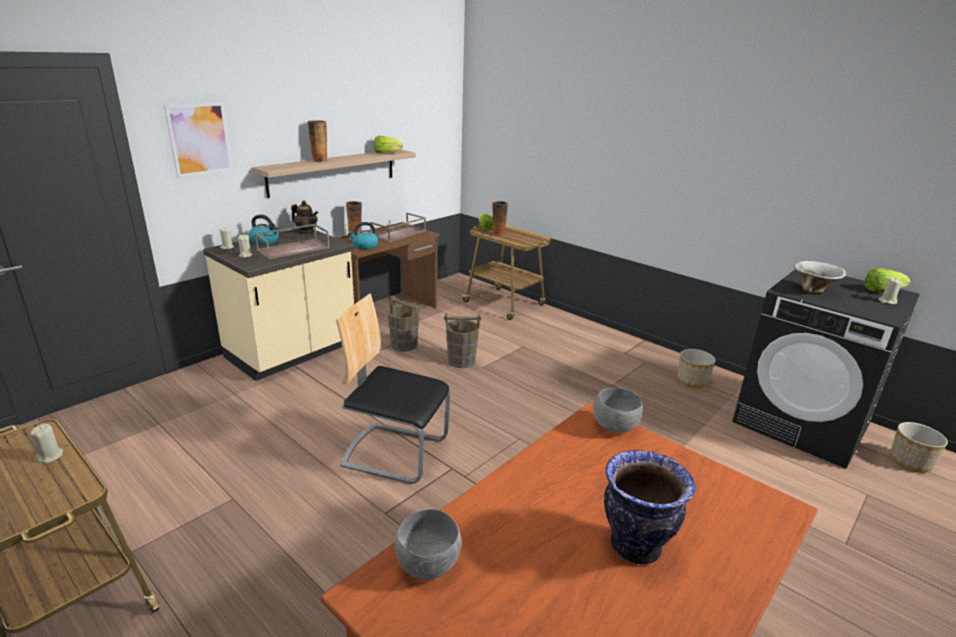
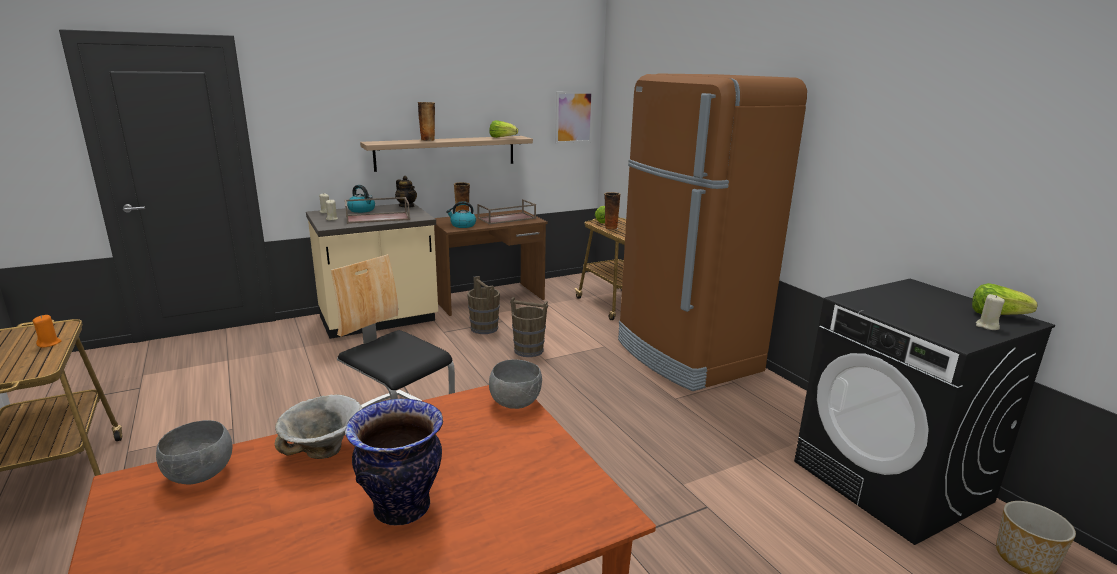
camera: 20 degrees right, 5 degrees down
(50, 456) = (49, 343): beige candle -> orange candle
(200, 139) = (310, 113): picture -> picture (574, 117)
(594, 345) = (686, 356): none -> brown fridge
(692, 381) = (777, 410): planter -> none
(813, 291) = (890, 304): bowl -> bowl (323, 452)

